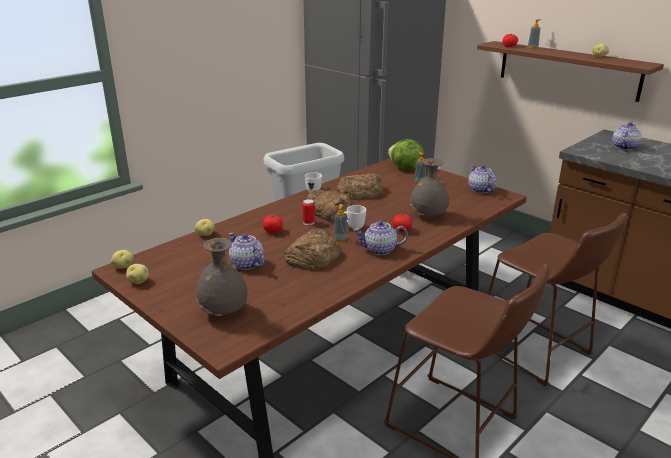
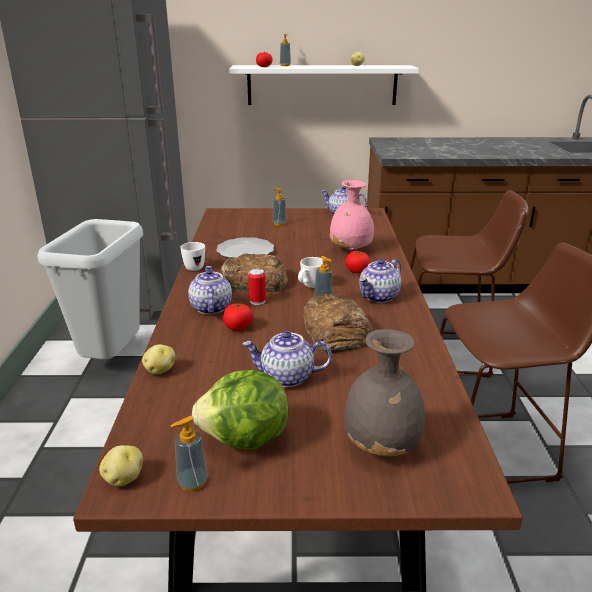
camera: 45 degrees left, 0 degrees up
(138, 281) = (192, 482): potato -> soap dispenser
(361, 191) = (245, 251): bread -> plate
(404, 168) = (240, 216): lettuce -> lettuce (245, 439)
(428, 216) = (351, 250): grey vase -> pink vase
(568, 70) = (322, 85): brown shelf -> white shelf
(624, 147) = (412, 145): teapot -> teapot (210, 307)

